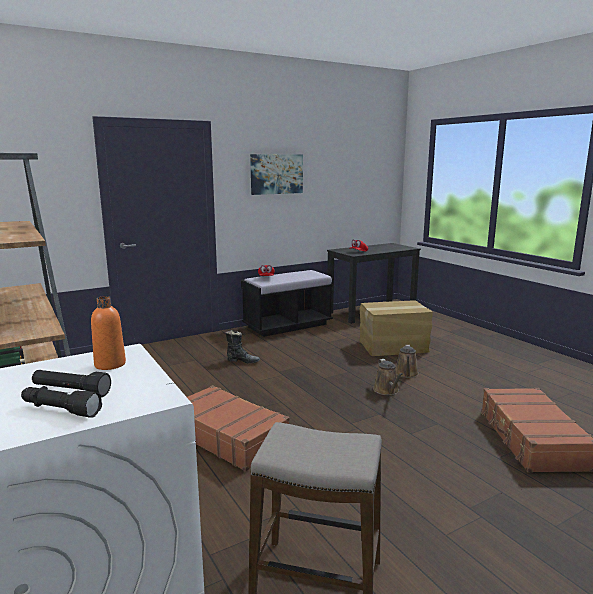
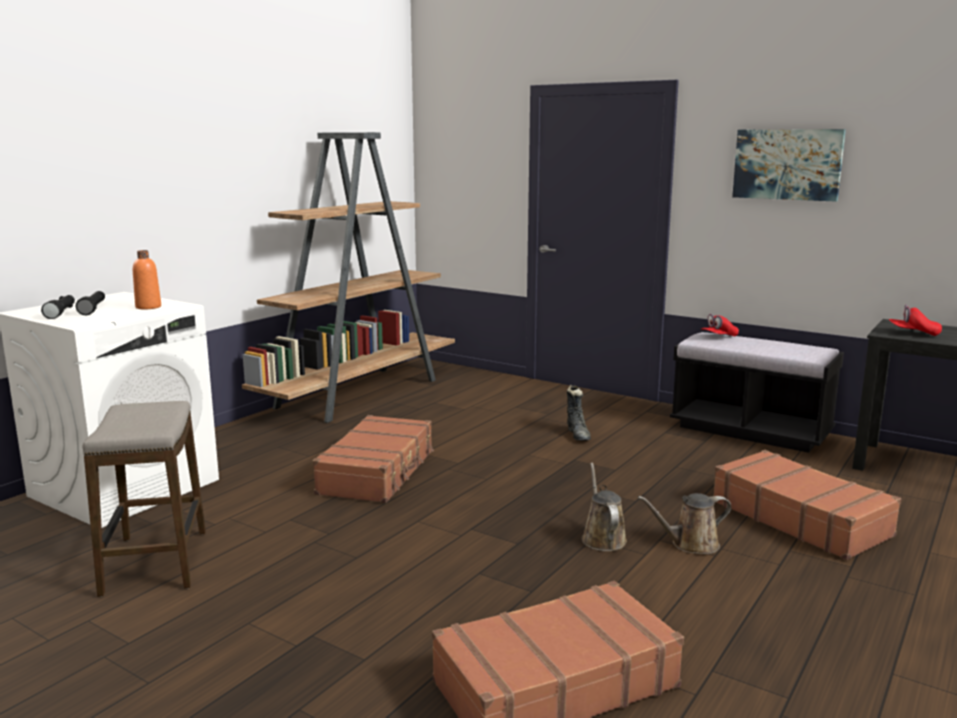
camera: 65 degrees right, 0 degrees up
(387, 391) = (602, 538): brown watering can -> brown watering can turned 120 degrees clockwise
(393, 347) = (800, 518): cardboard box -> brown suitcase

